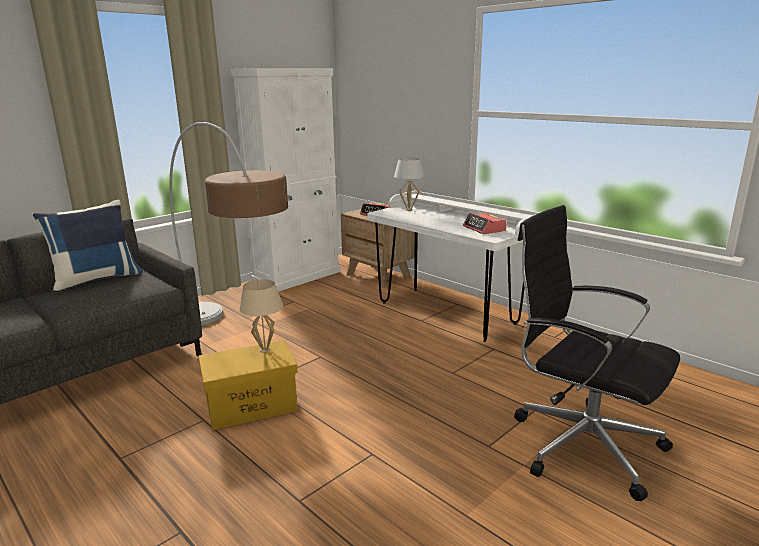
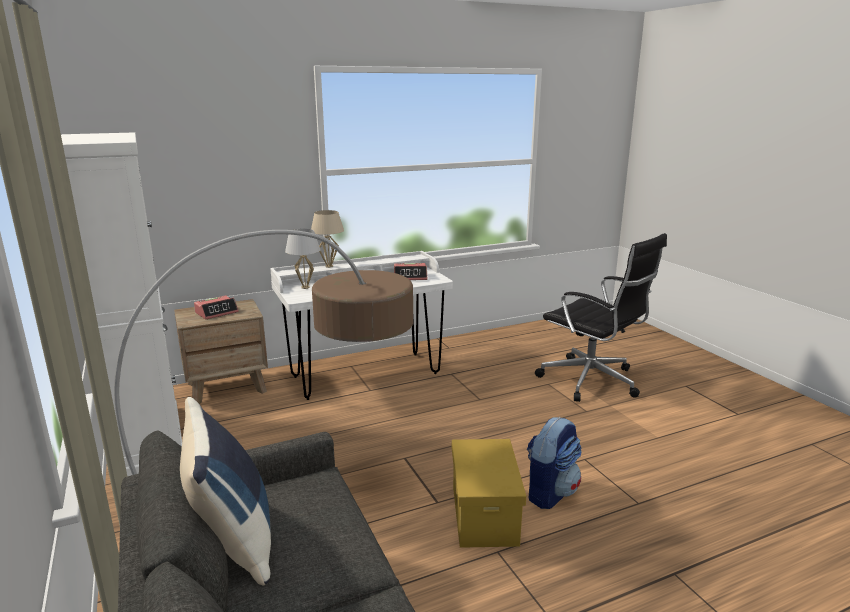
camera: 70 degrees left, 0 degrees up
(265, 350) = (471, 452): beige table lamp -> beige table lamp (329, 266)
(298, 437) = (550, 492): none -> backpack
(581, 444) = (592, 381): black office chair -> black office chair turned 105 degrees counterclockwise

